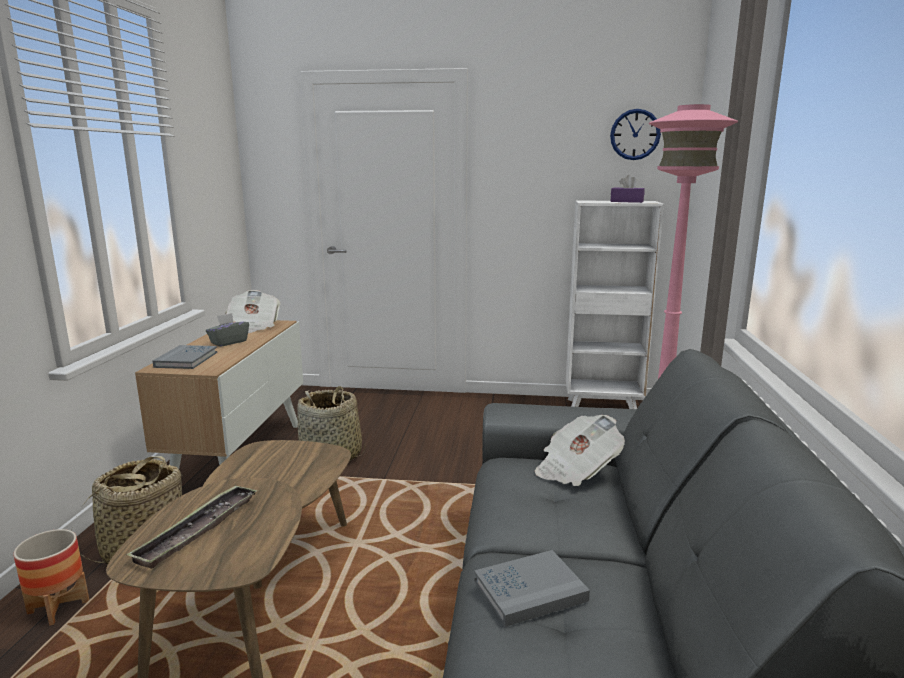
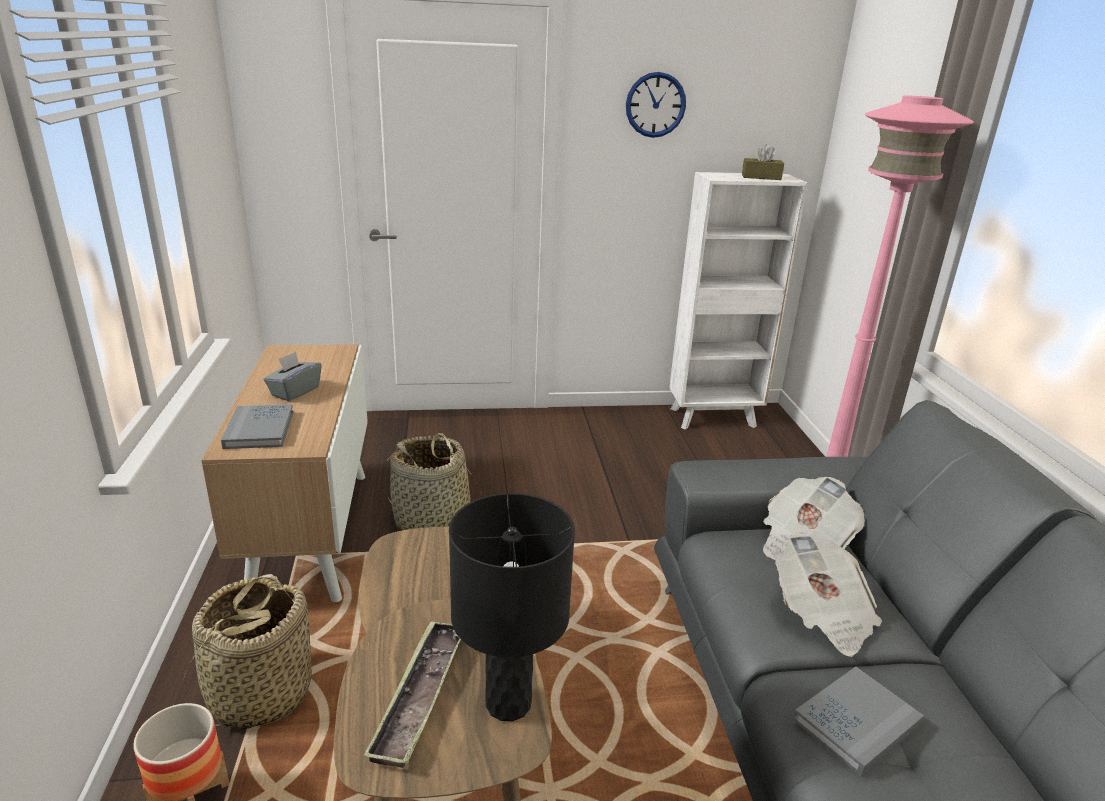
camera: 15 degrees left, 10 degrees up
(254, 326) = (306, 358): newspaper -> newspaper (822, 615)
(257, 543) = (508, 704): none -> black table lamp
(627, 201) = (761, 177): purple tissue box -> brown tissue box
(635, 134) = (769, 89): wall clock -> wall clock (655, 105)

